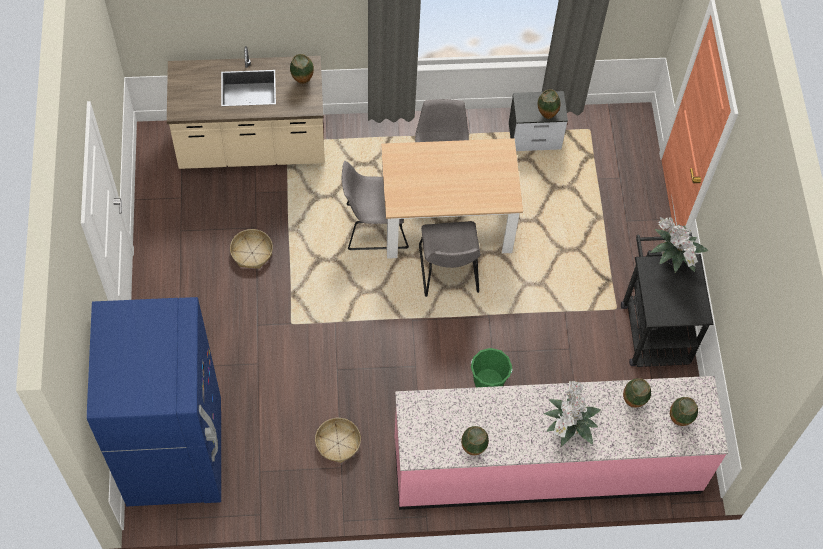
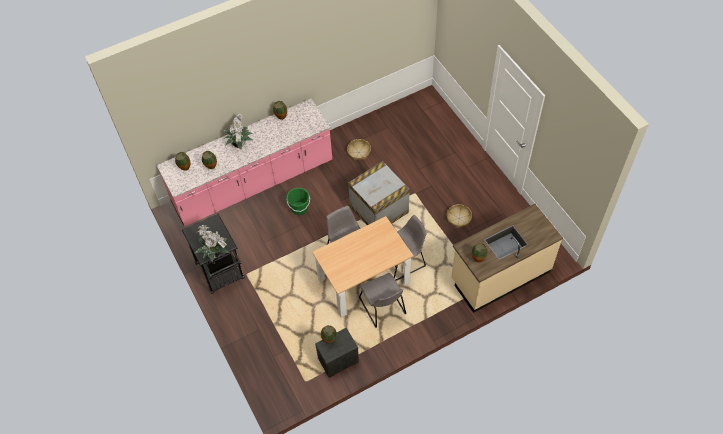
camera: 160 degrees right, 5 degrees down
(175, 453) = (430, 118): blue fridge -> none
(363, 323) = (378, 209): none -> crate

